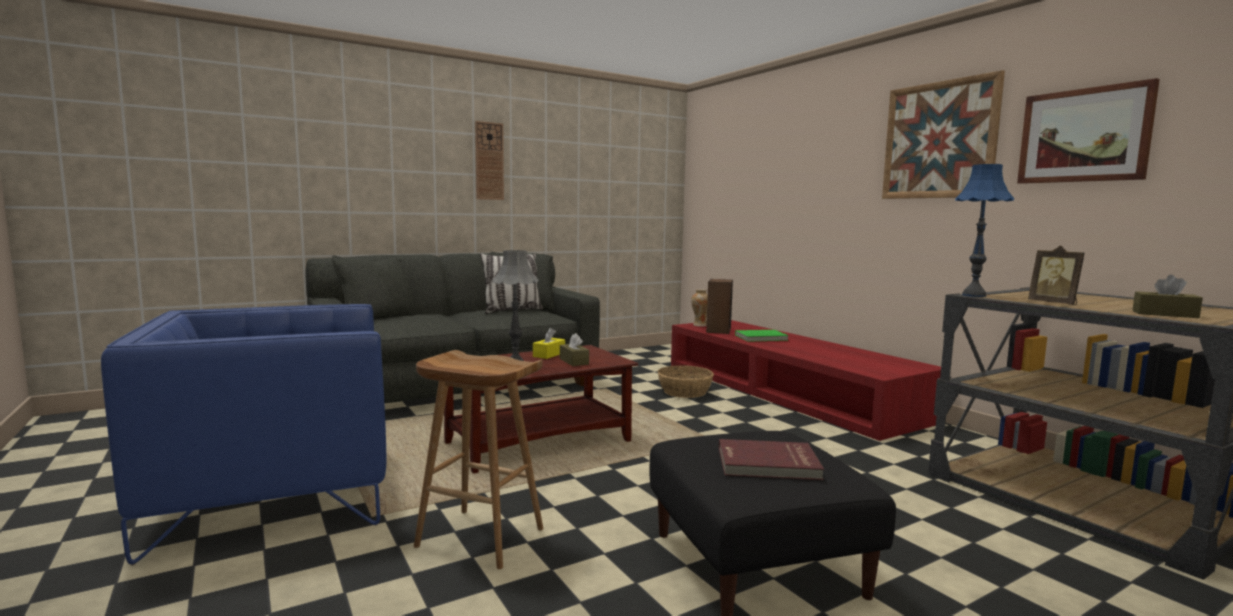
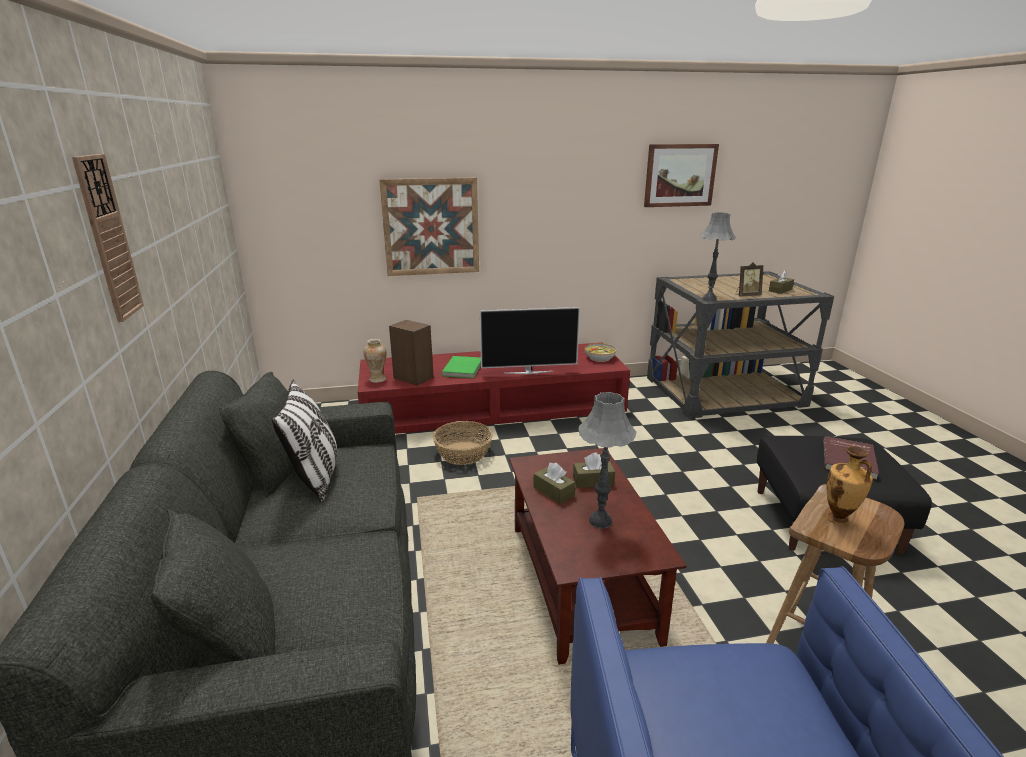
camera: 70 degrees left, 15 degrees up
(478, 361) = (838, 520): none -> vase
(549, 354) = (553, 492): yellow tissue box -> brown tissue box
(794, 352) = (528, 372): none -> television
(892, 369) = (599, 357): none -> bowl
(939, 140) = (585, 170): picture -> picture (431, 227)
(973, 295) = (709, 299): blue table lamp -> grey table lamp

